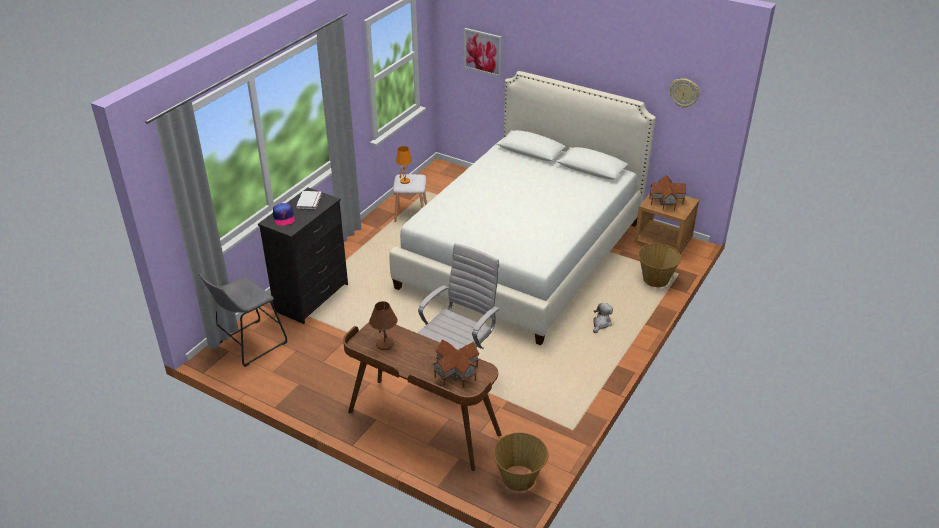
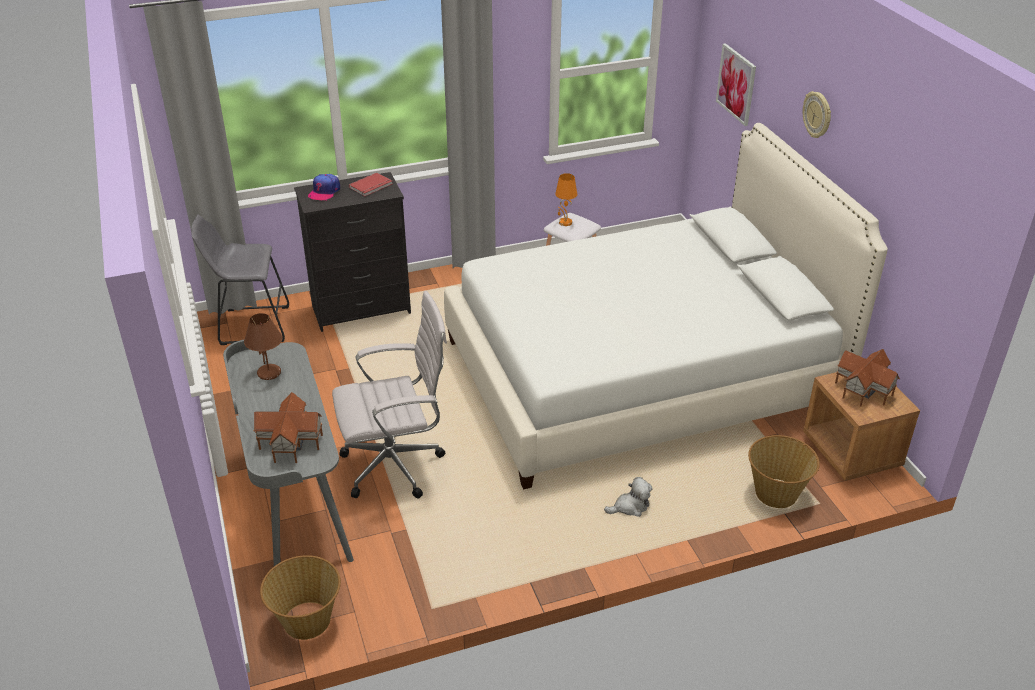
camera: 40 degrees right, 0 degrees up
(310, 201) = (371, 186): white book -> red book
(422, 424) = (294, 498): brown desk -> grey desk
(684, 92) = (931, 223): wall clock -> wall clock (817, 115)

